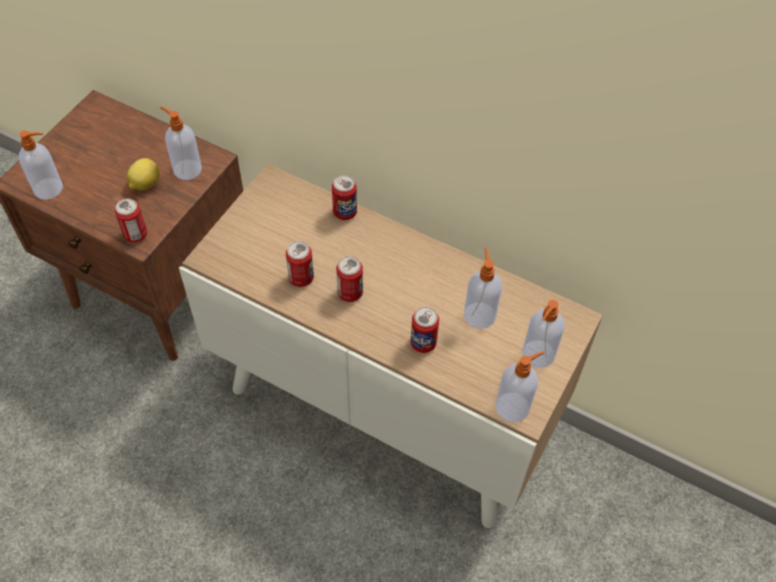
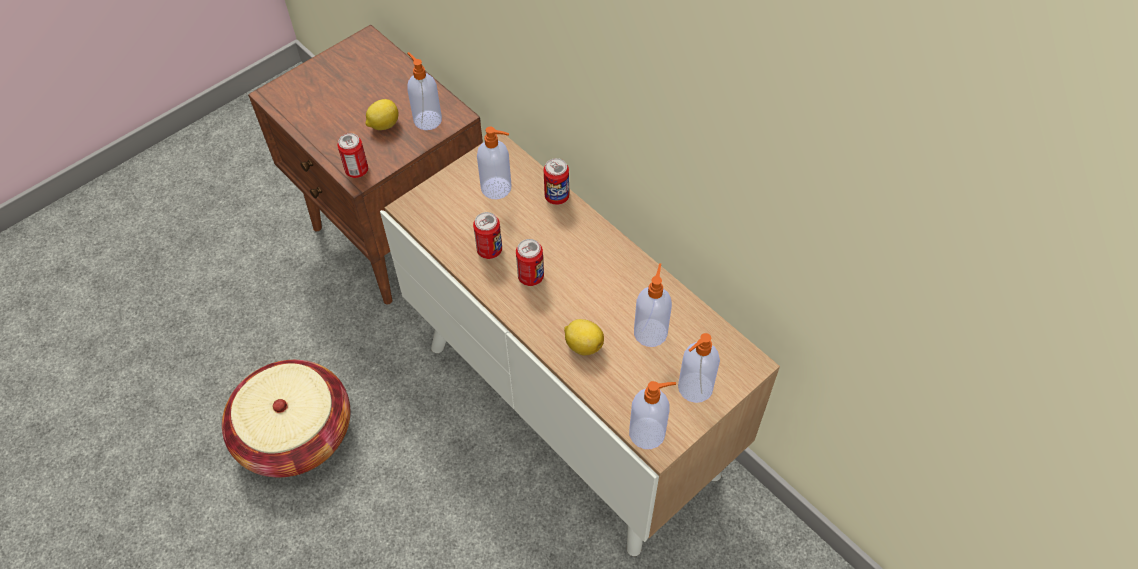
camera: 20 degrees right, 0 degrees up
(49, 189) = (296, 109): soap dispenser -> soap dispenser (497, 188)
(127, 511) = (296, 433): none -> basket
(423, 343) = (583, 345): can -> lemon

